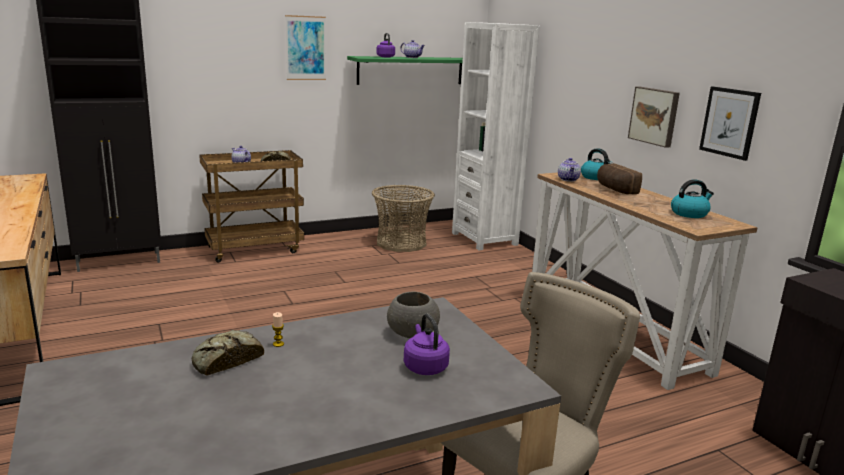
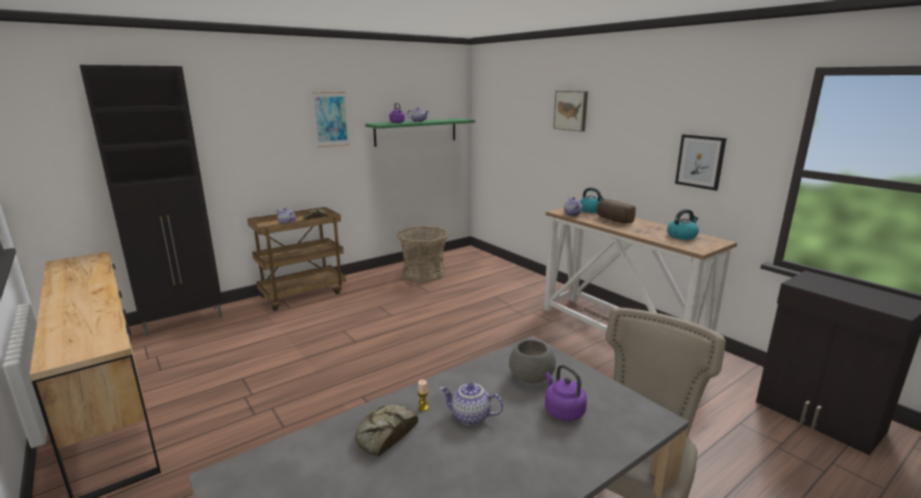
camera: 10 degrees left, 0 degrees up
(321, 358) = (470, 417): none -> teapot
(484, 239) = (487, 263): white bookcase -> none
(655, 116) = (632, 159): picture -> picture (571, 110)

